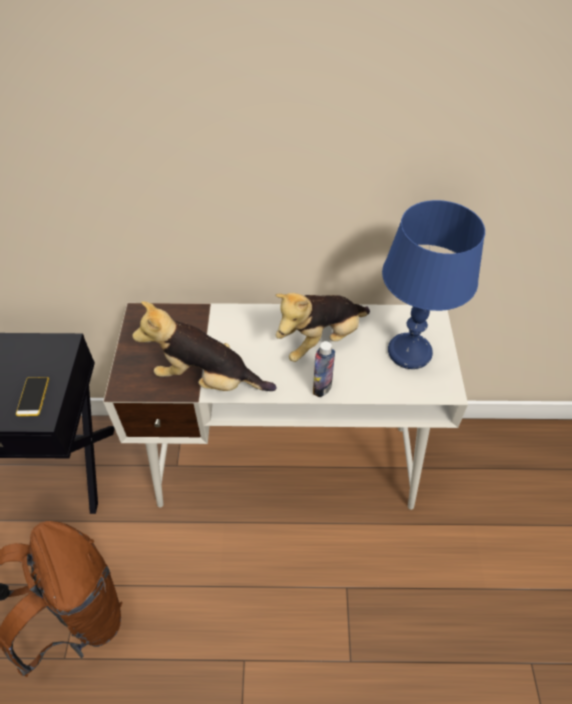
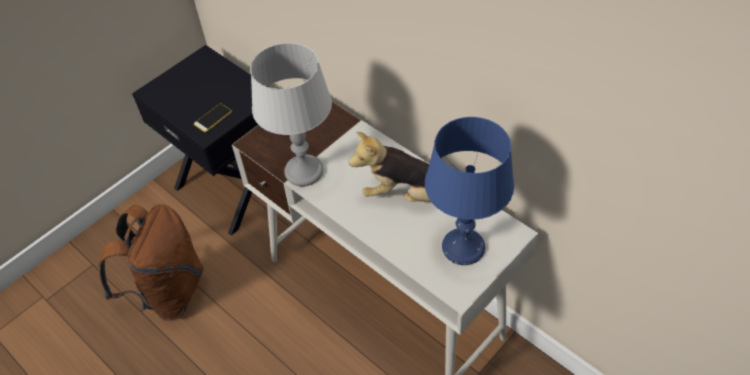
camera: 45 degrees right, 0 degrees up
(208, 379) = (304, 172): plush toy -> grey table lamp
(322, 387) = (371, 228): bottle -> none

